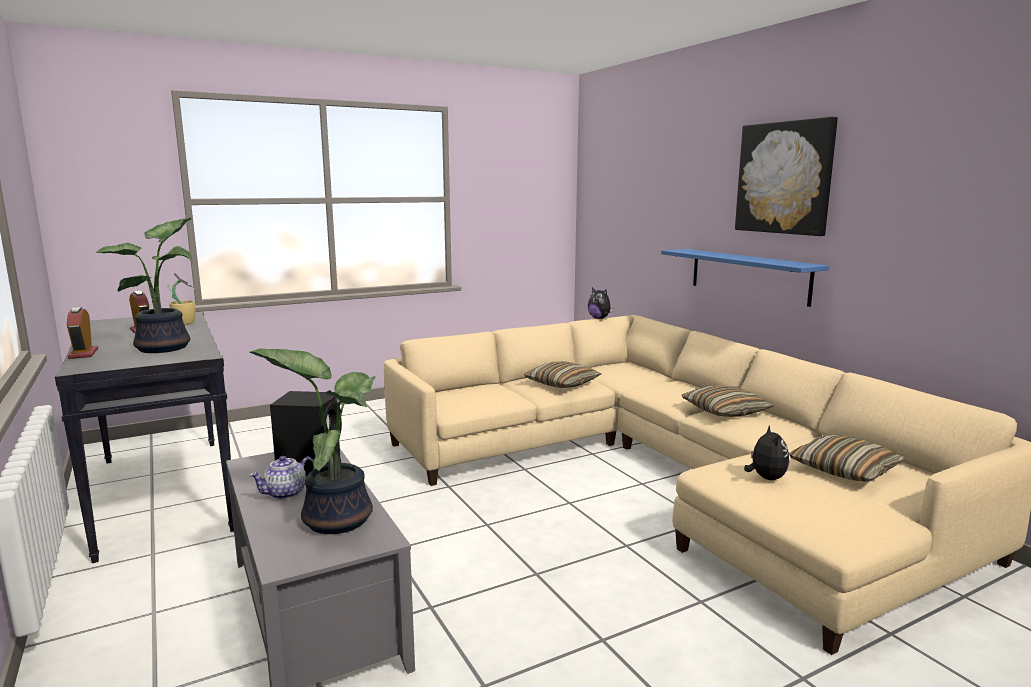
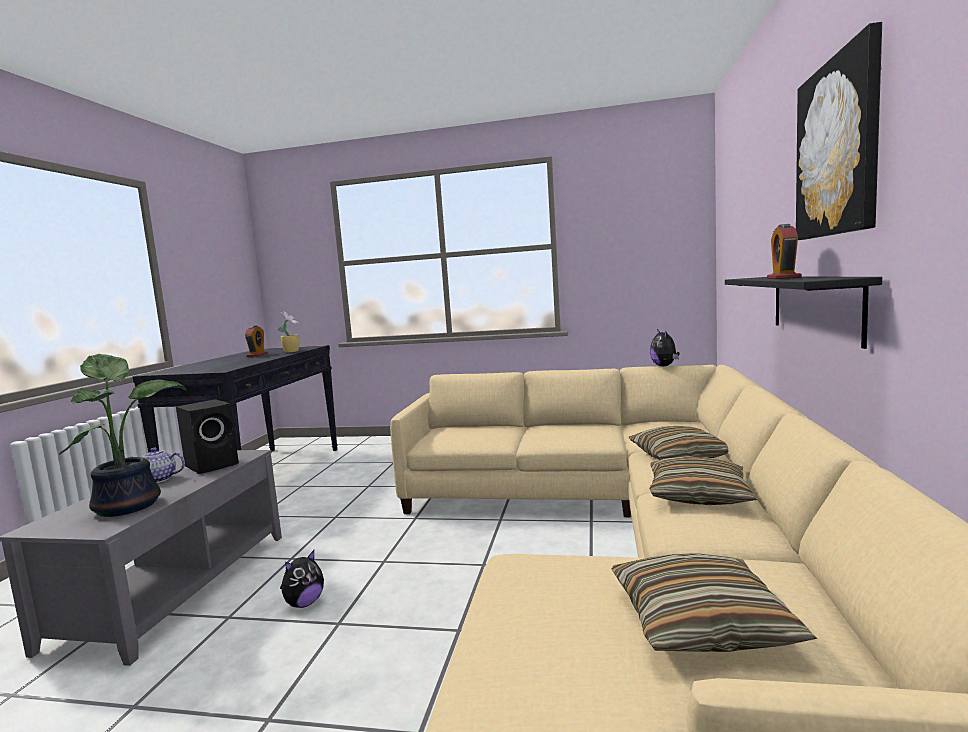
camera: 40 degrees right, 5 degrees down
(83, 353) = (188, 365): alarm clock -> alarm clock (783, 278)
(167, 348) = (228, 364): potted plant -> none
(562, 384) = (570, 434): pillow -> pillow (679, 456)
(748, 275) = (813, 305): blue shelf -> black shelf
(765, 478) = (560, 592): plush toy -> plush toy (304, 603)

